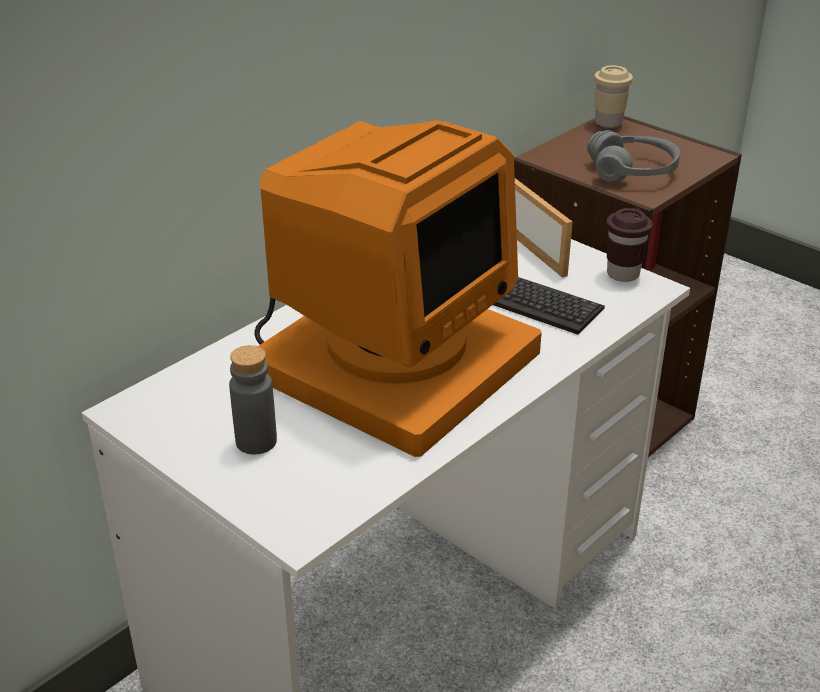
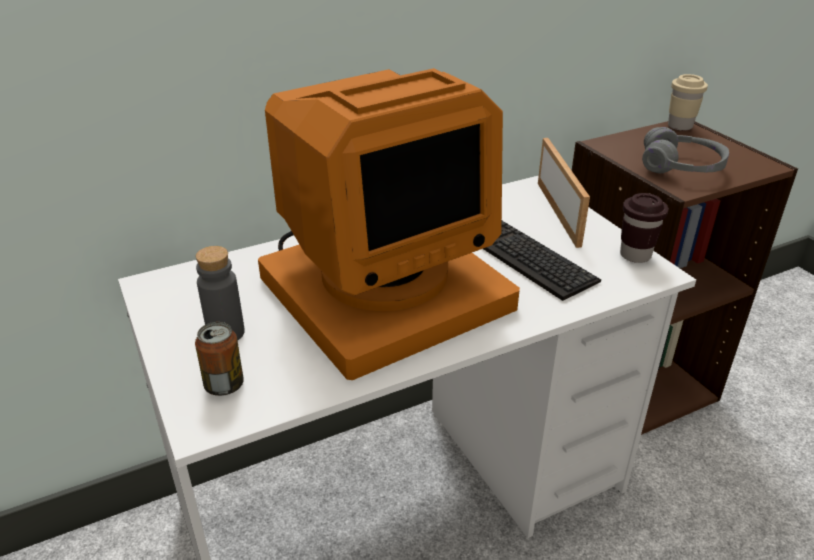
camera: 20 degrees right, 0 degrees up
(294, 492) = (224, 385): none -> can

